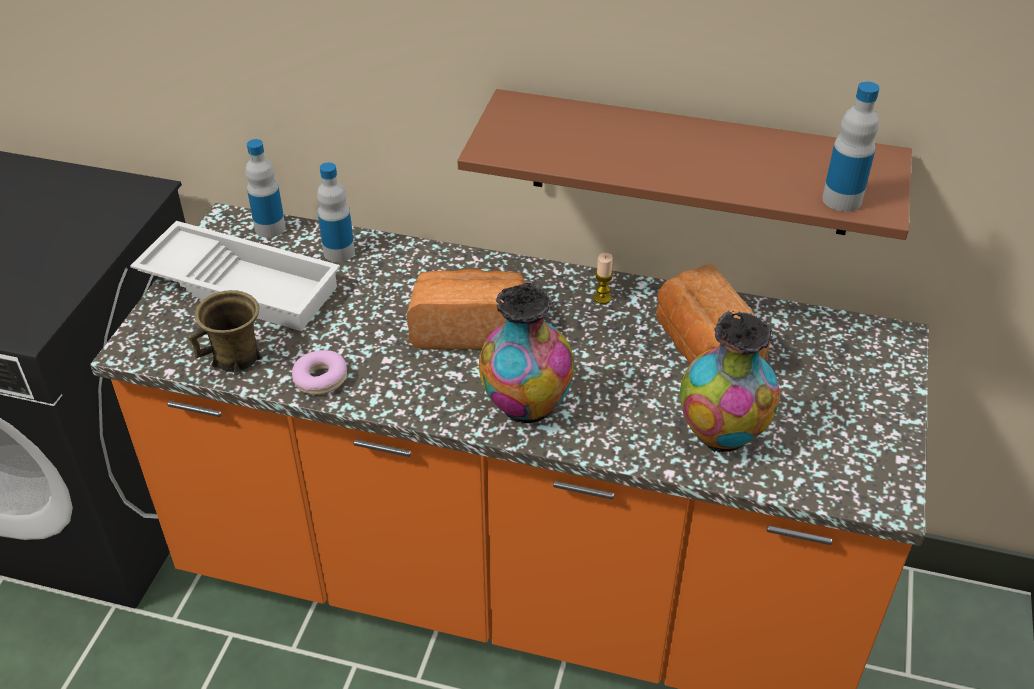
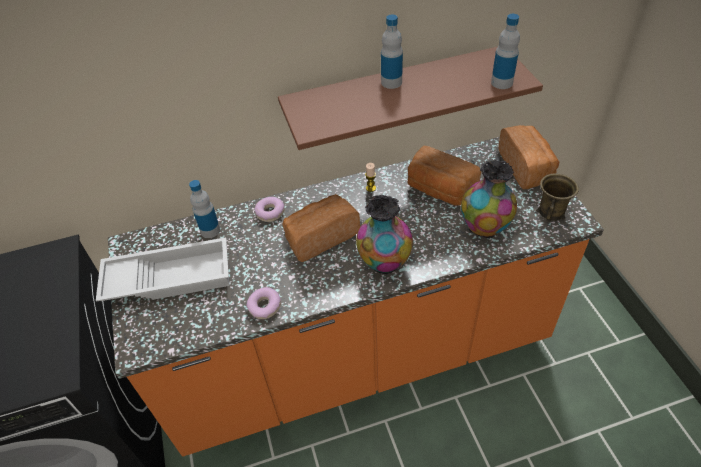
camera: 30 degrees left, 5 degrees up
(237, 358) = (205, 320): brown mug -> brown mug (551, 212)
(270, 228) = (156, 236): bottle -> bottle (391, 82)
(434, 265) = (270, 212): none -> donut
(880, 382) = (526, 168): none -> bread

